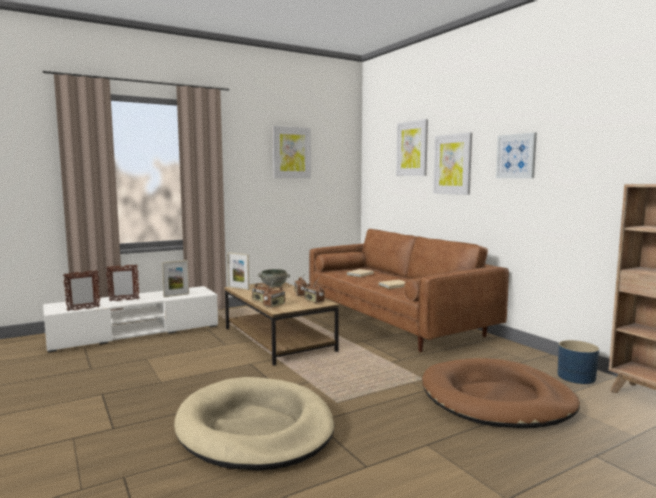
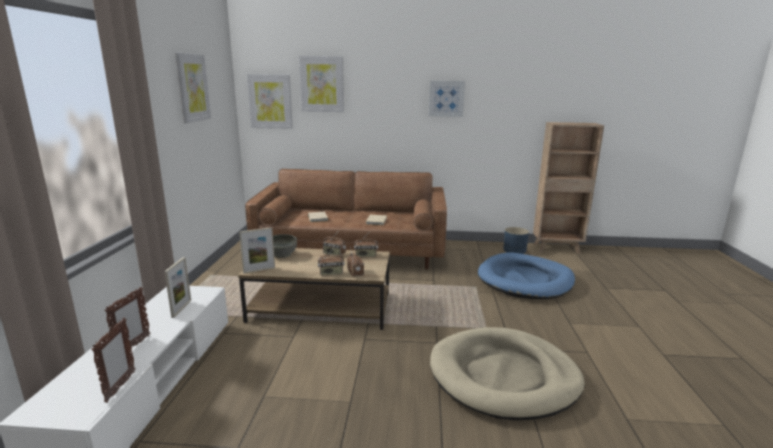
camera: 55 degrees left, 10 degrees up
(452, 164) = (377, 102): picture -> picture (270, 101)
(496, 399) = (525, 280): brown dog bed -> blue dog bed

